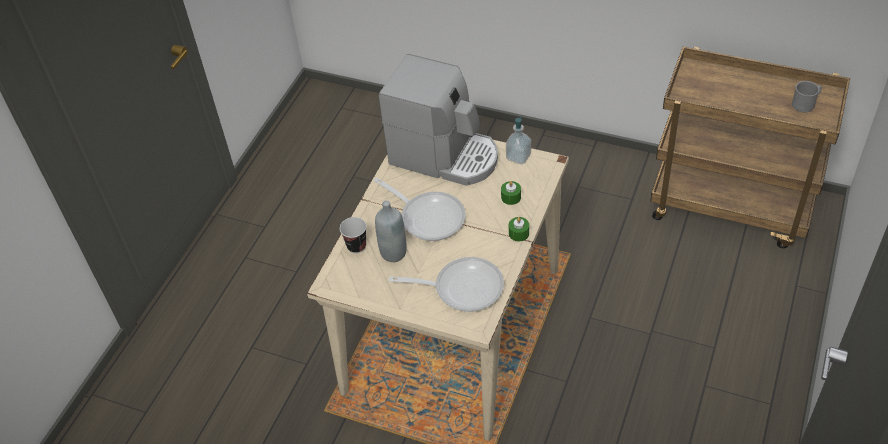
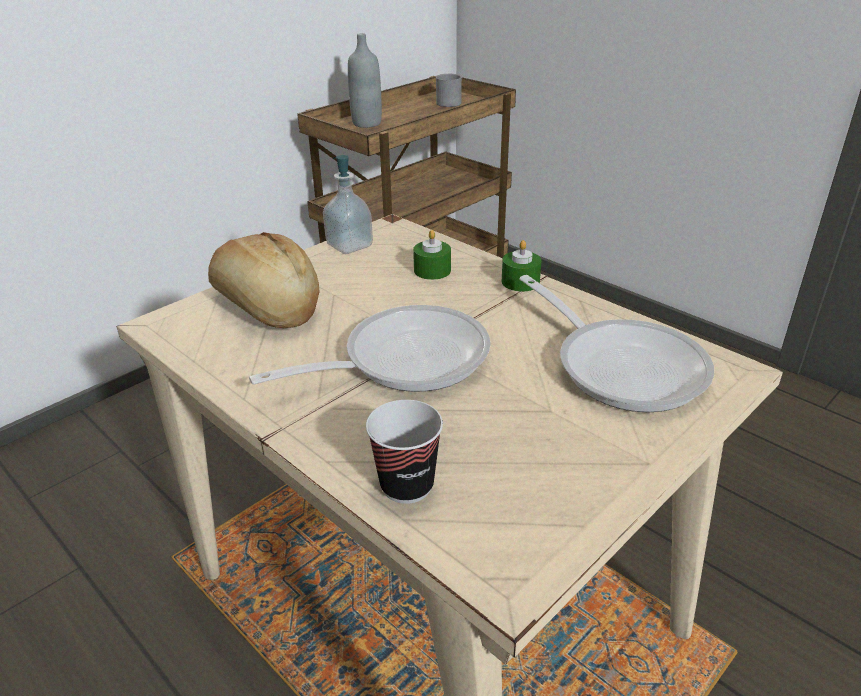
camera: 70 degrees left, 15 degrees down
(393, 253) = (471, 431): grey bottle -> grey bottle (366, 123)
(445, 156) = (266, 306): coffee machine -> bread
(462, 288) = (622, 365): frying pan -> frying pan turned 120 degrees clockwise

